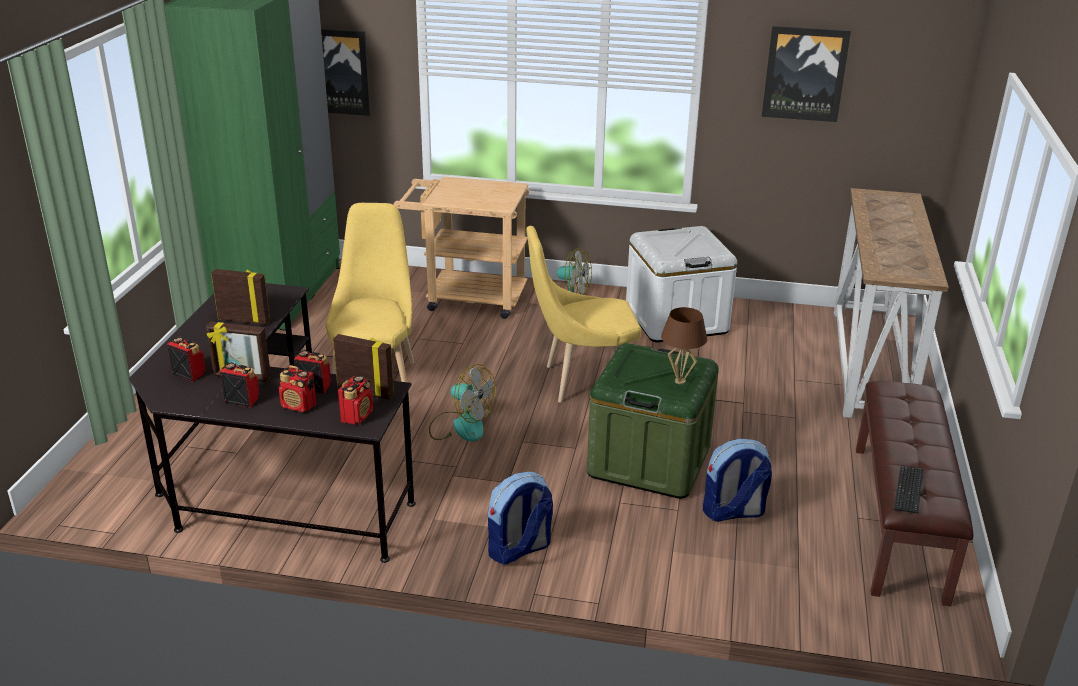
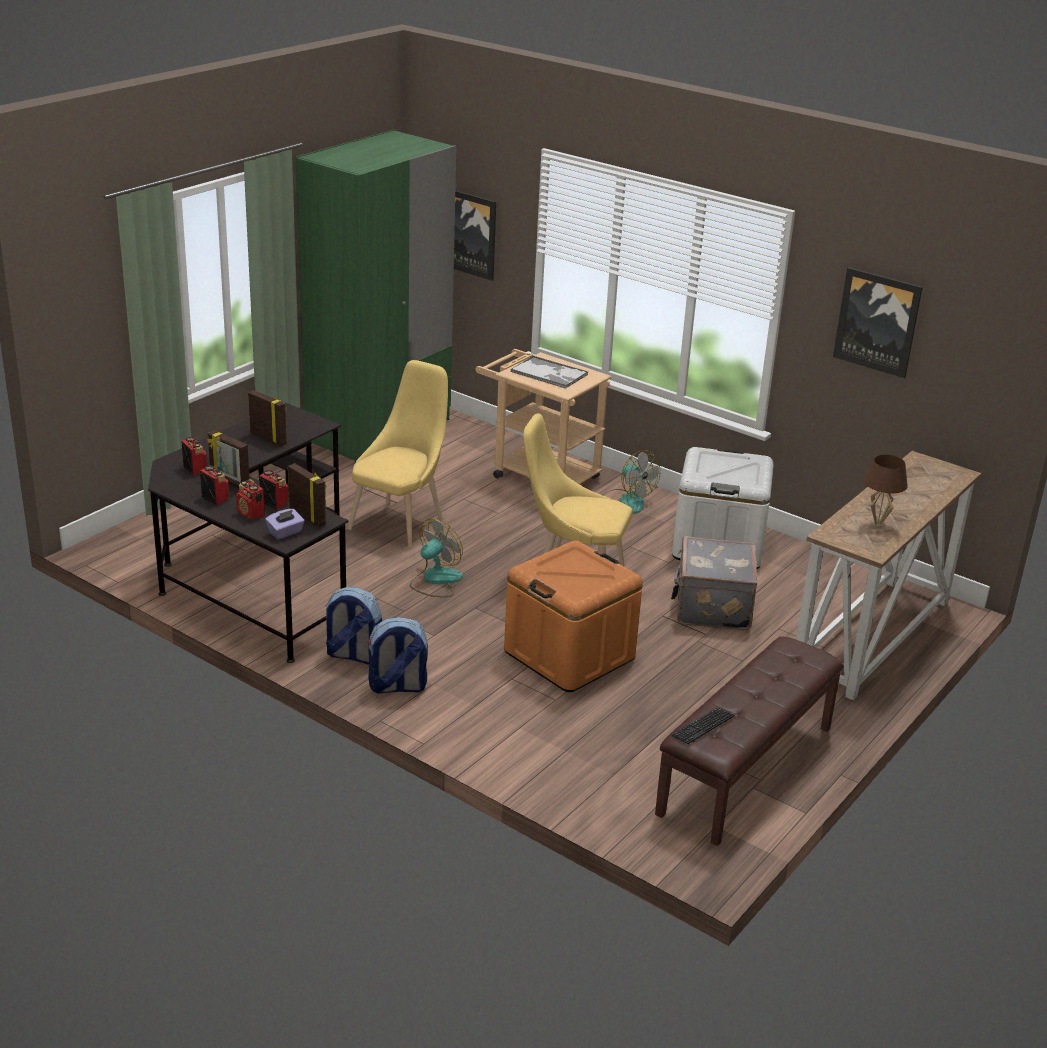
camera: 25 degrees right, 0 degrees up
(357, 416) = (285, 533): radio -> purple tissue box
(460, 426) = (435, 580): fan -> fan turned 105 degrees counterclockwise
(472, 193) = (549, 373): none -> tray
(649, 461) = (569, 655): green storage box -> orange storage box
(680, 381) = (590, 583): brown table lamp -> brown table lamp (877, 524)
(724, 377) = (711, 607): none -> grey suitcase
(733, 513) = (601, 716): backpack -> backpack (353, 655)

